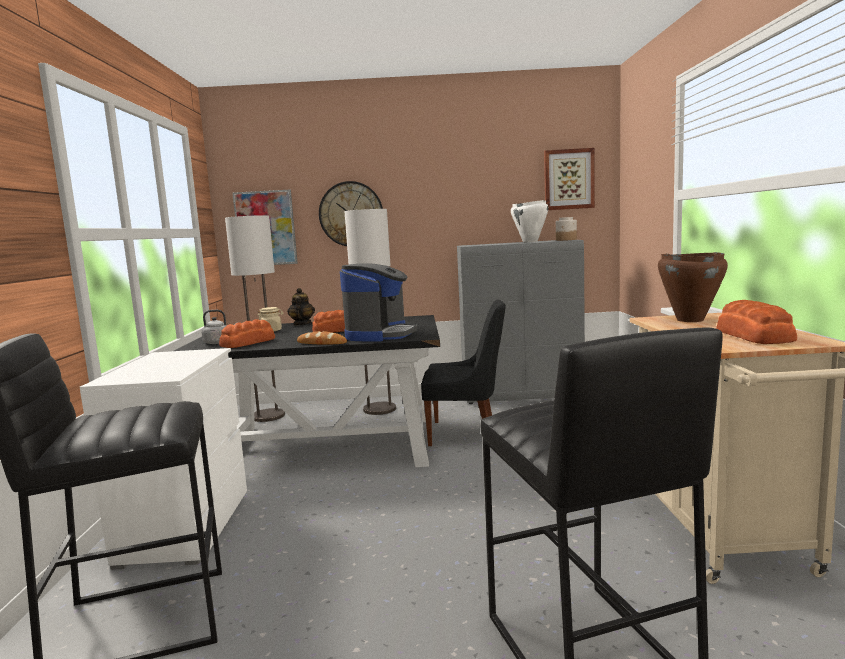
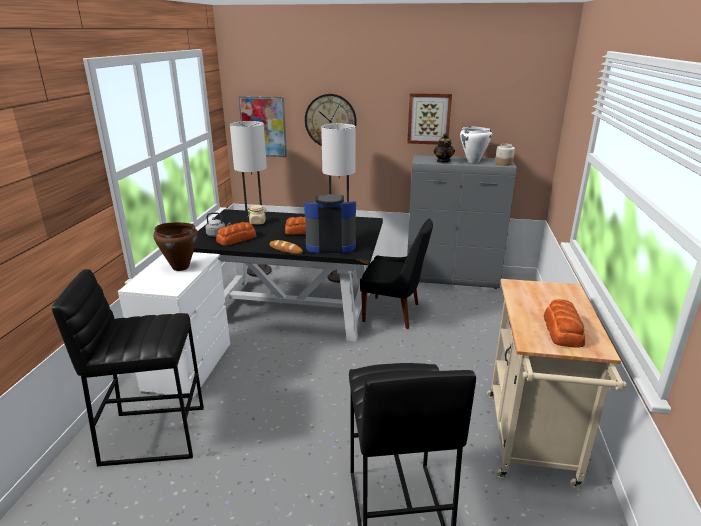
camera: 10 degrees right, 15 degrees up
(302, 324) = (282, 216): teapot -> teapot (443, 161)
(380, 334) = (330, 244): coffee machine -> coffee machine turned 120 degrees counterclockwise
(568, 179) = (518, 106): picture -> picture (429, 118)
(689, 320) = (539, 293): brown cooking pot -> brown cooking pot (180, 267)

